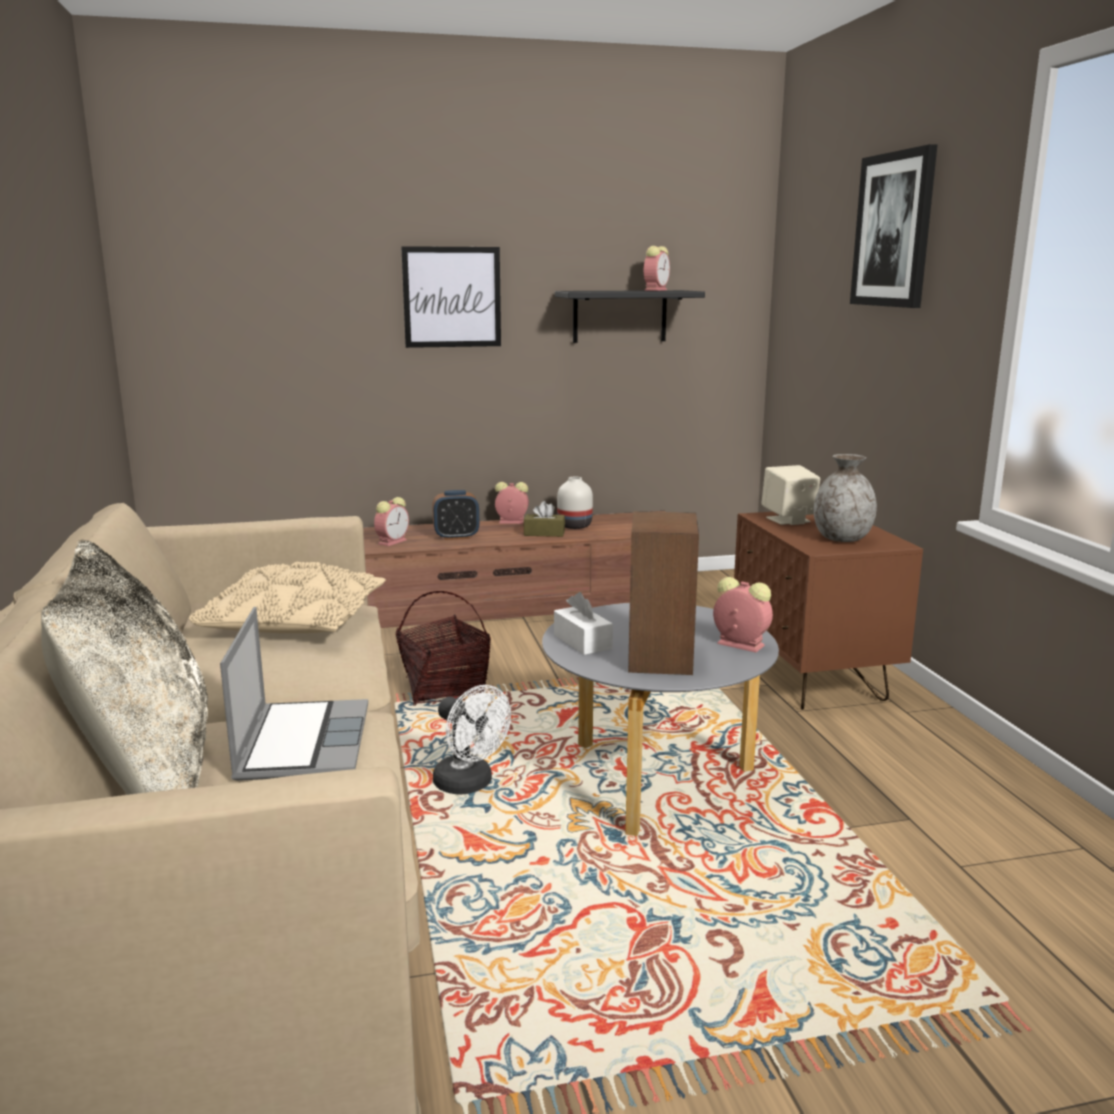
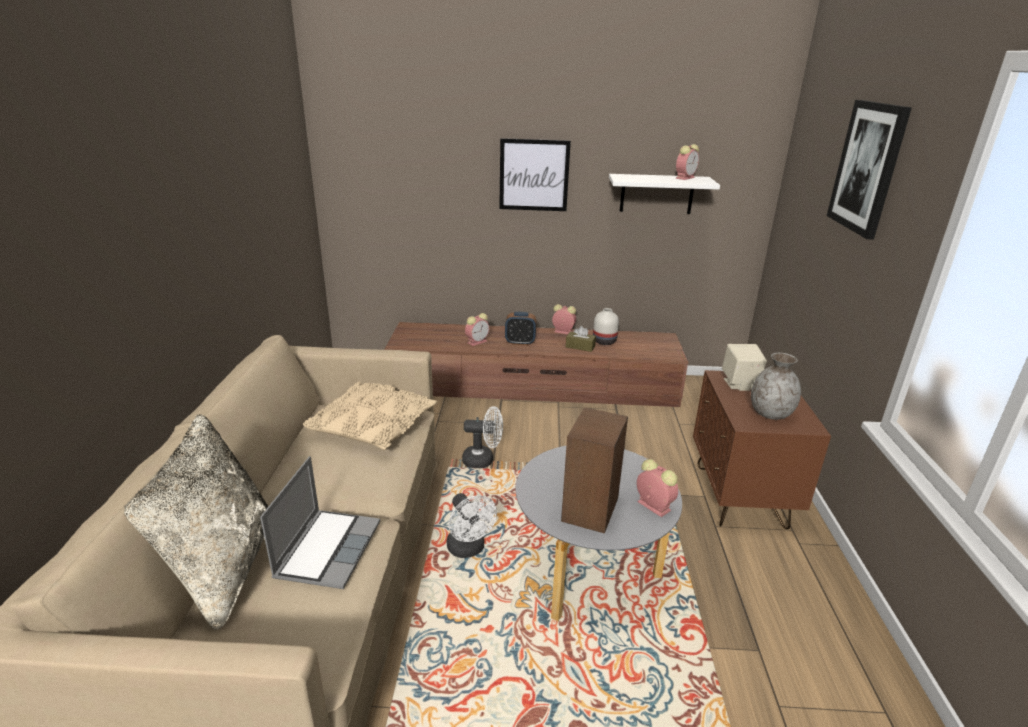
camera: 15 degrees right, 10 degrees up
(444, 689) = (483, 460): basket -> white fan
(582, 642) = (544, 482): white tissue box -> none
(619, 316) = (656, 194): black shelf -> white shelf

